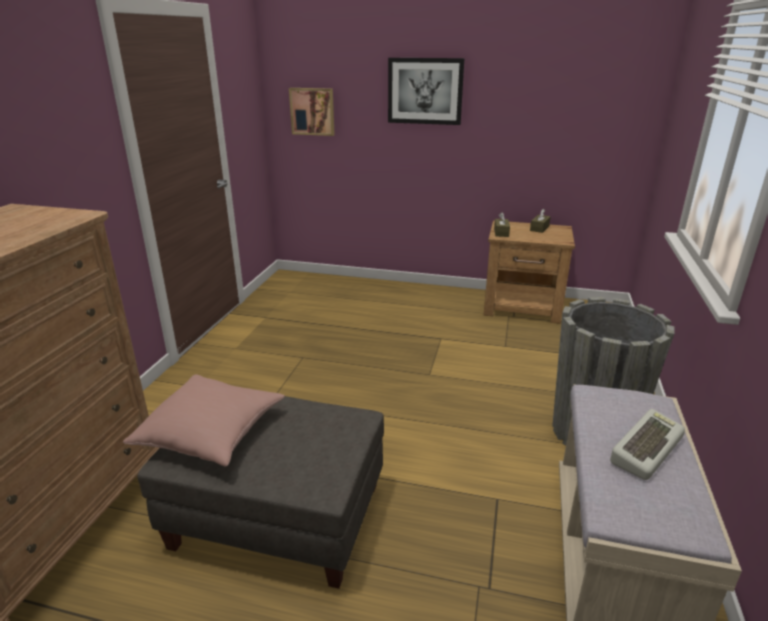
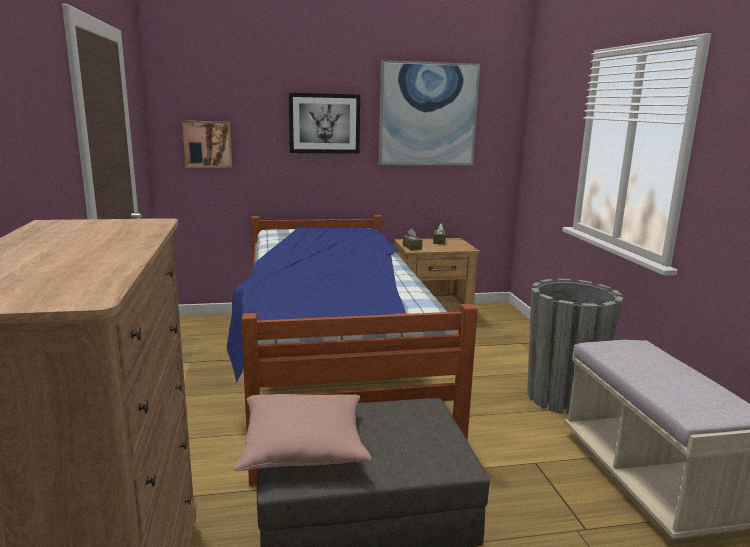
camera: 25 degrees left, 10 degrees down
(375, 349) = (331, 370): none -> bed
(543, 81) = (428, 114): none -> picture
(645, 448) = (667, 371): keyboard -> none

